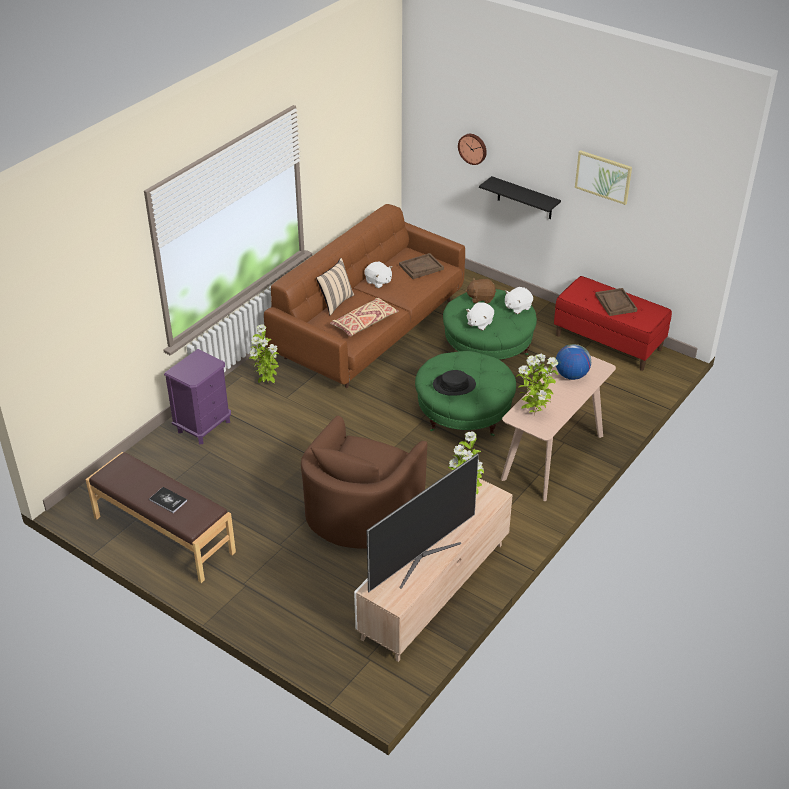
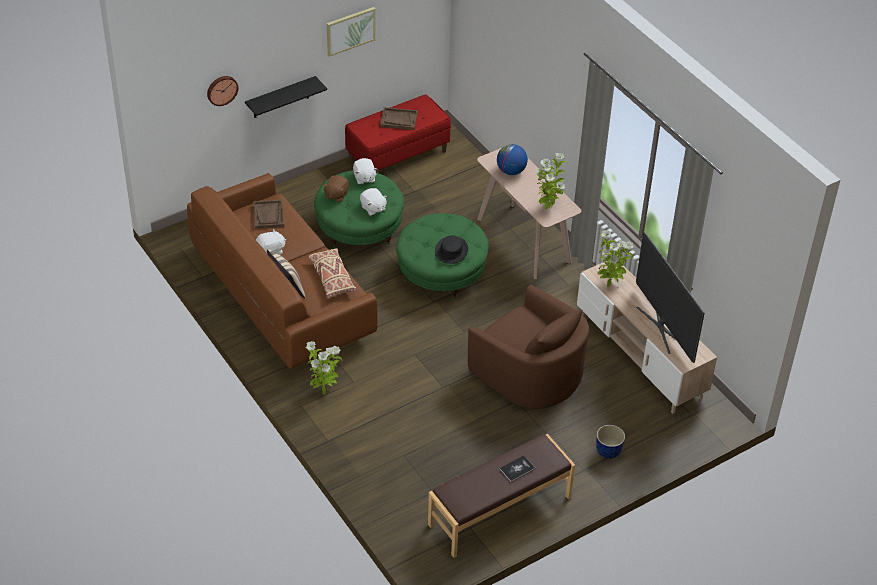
camera: 70 degrees left, 5 degrees up
(203, 426) = (363, 451): purple nightstand -> none
(277, 598) = (608, 452): none -> planter

